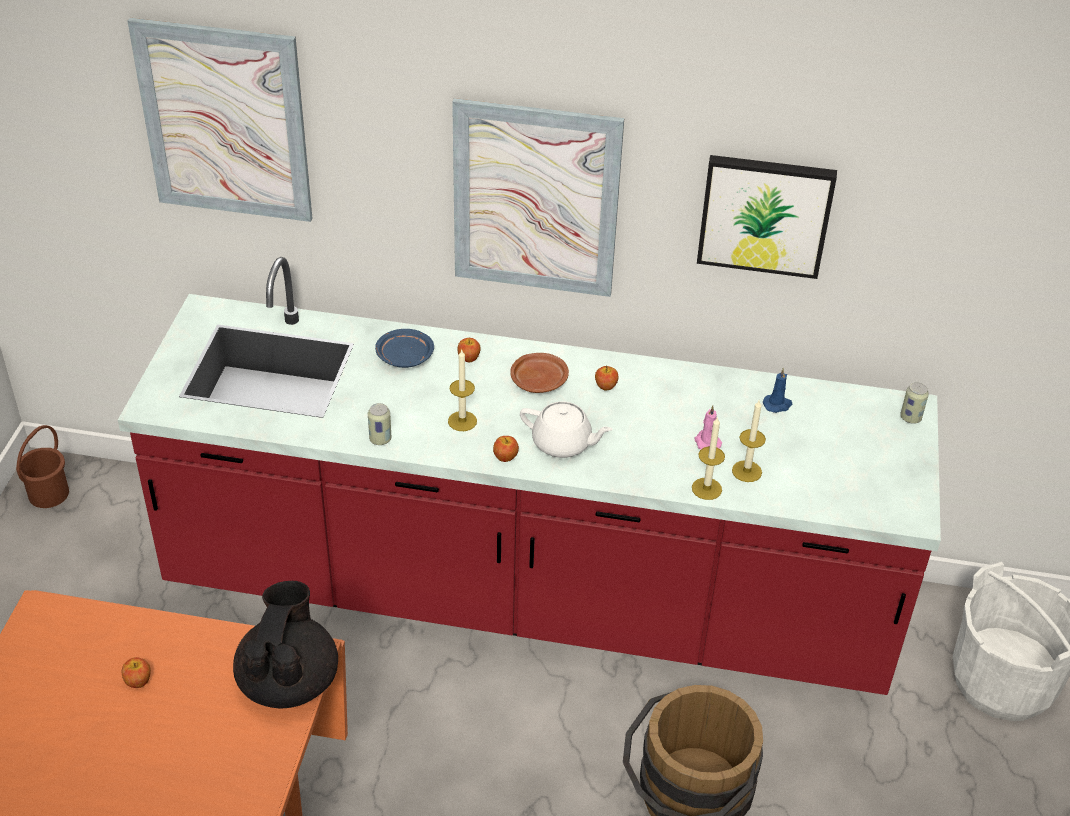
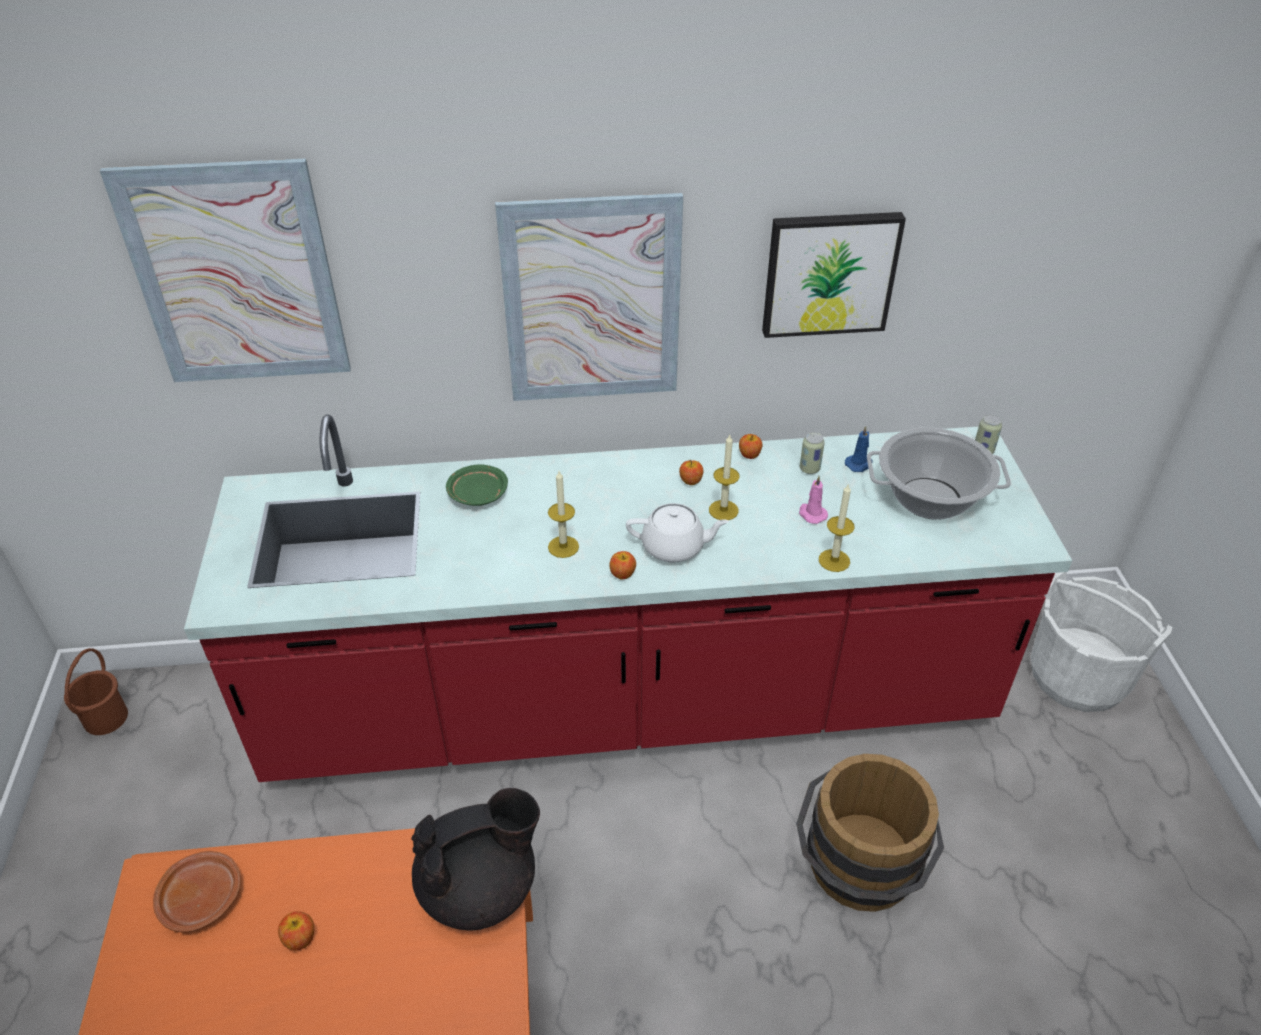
camera: 15 degrees left, 0 degrees up
(289, 680) = (480, 887): black teapot -> black teapot turned 75 degrees clockwise
(380, 439) = (485, 585): can -> can (809, 469)
(404, 356) = (477, 494): blue plate -> green plate
(469, 358) = (544, 482): apple -> apple (749, 454)
(539, 380) = (623, 489): brown plate -> brown plate (202, 897)
(746, 471) = (863, 534): candle -> candle (723, 510)
(831, 452) = (930, 499): none -> cooking pot

